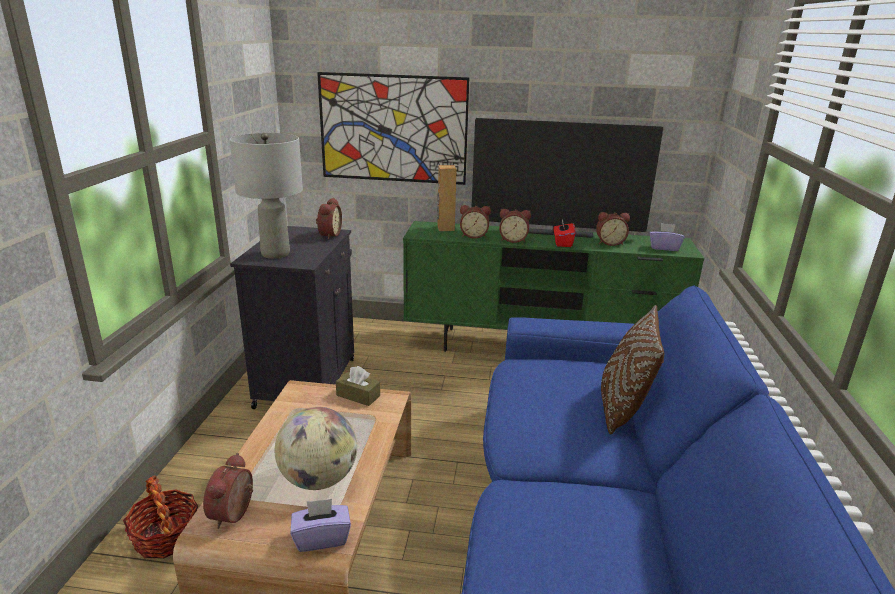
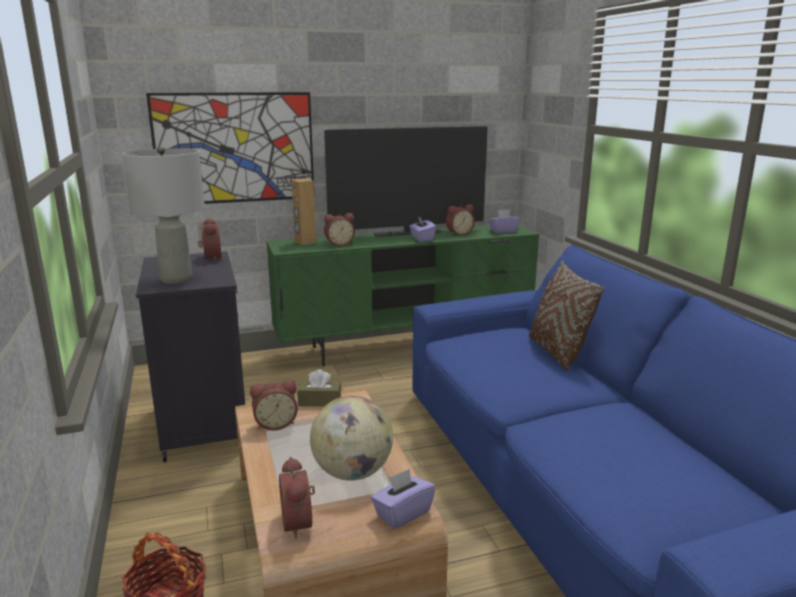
camera: 25 degrees left, 5 degrees down
(513, 240) = (378, 242): alarm clock -> alarm clock (275, 424)
(562, 243) = (422, 239): red tissue box -> purple tissue box

